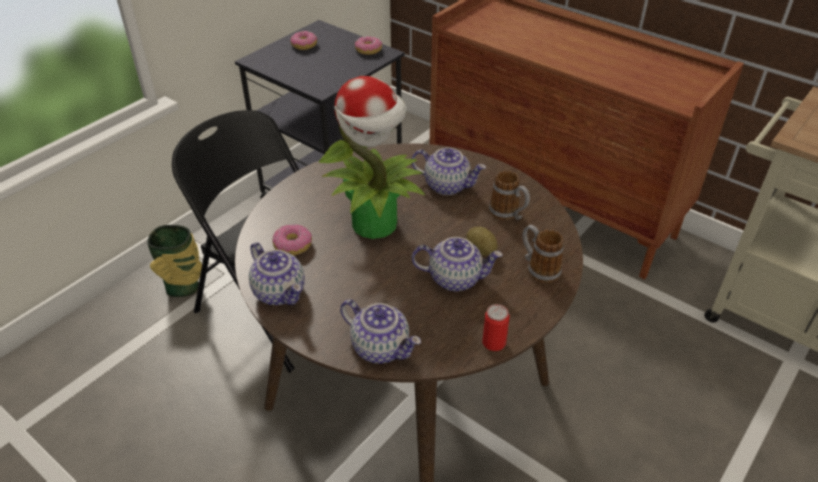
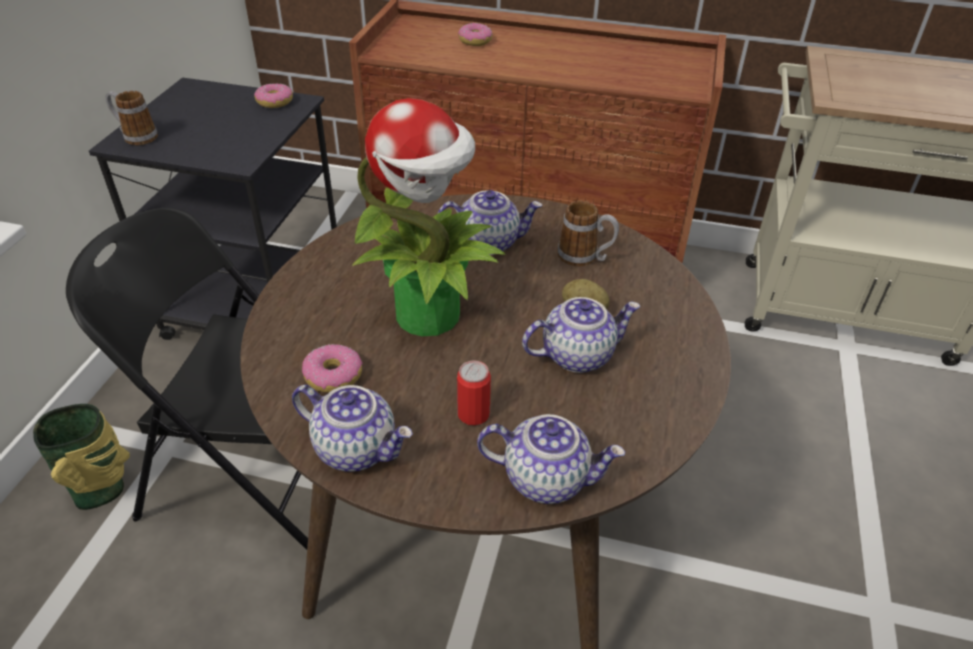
camera: 25 degrees left, 0 degrees up
(304, 45) = (181, 111): donut -> donut (475, 41)
(494, 342) = (679, 421): can -> can (473, 414)
(538, 268) = (664, 312): mug -> mug (136, 136)

